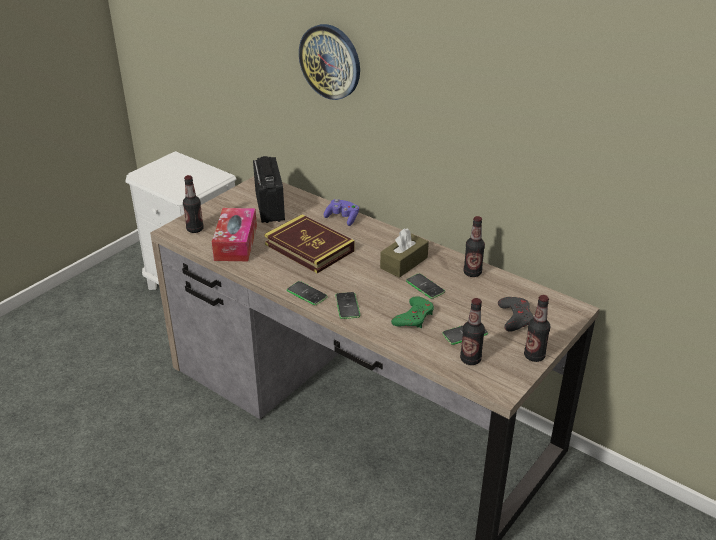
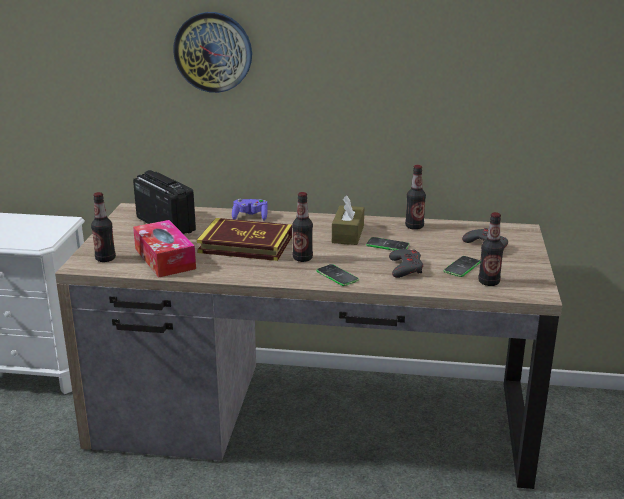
camera: 30 degrees left, 10 degrees down
(307, 294) = (287, 277): phone -> none
(414, 317) = (405, 267): green game controller -> grey game controller
(534, 356) = (533, 266): bottle -> bottle (302, 258)

